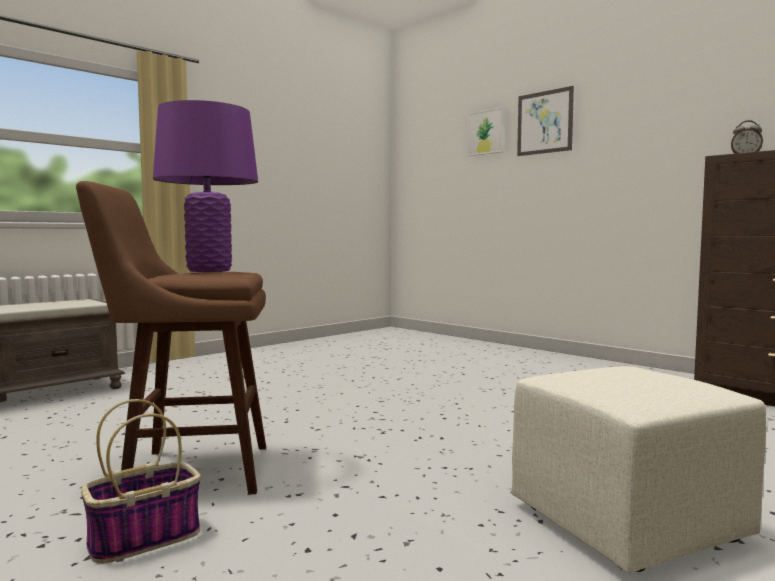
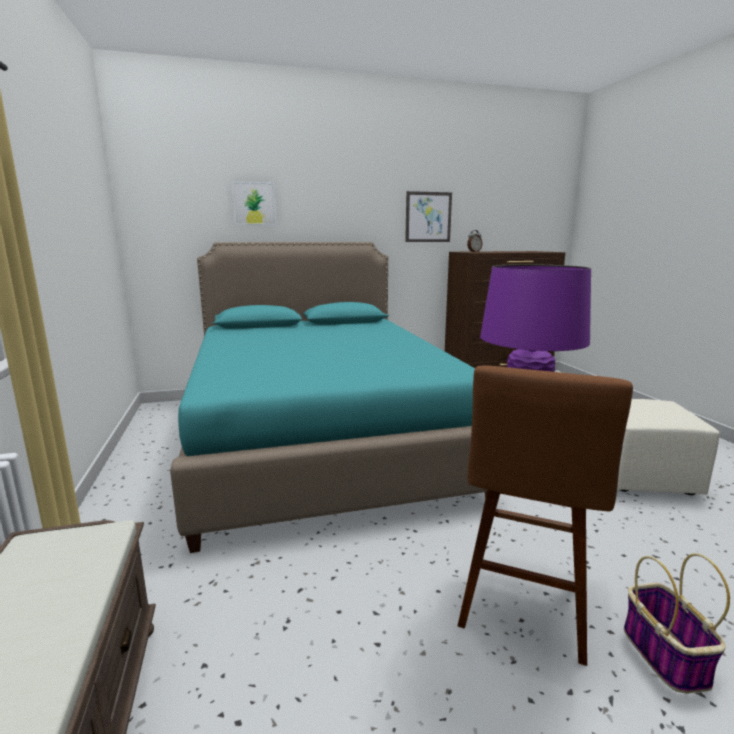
camera: 60 degrees left, 10 degrees up
(416, 370) = (320, 439): none -> turquoise bed
(544, 122) = (316, 204): picture -> picture (428, 217)

